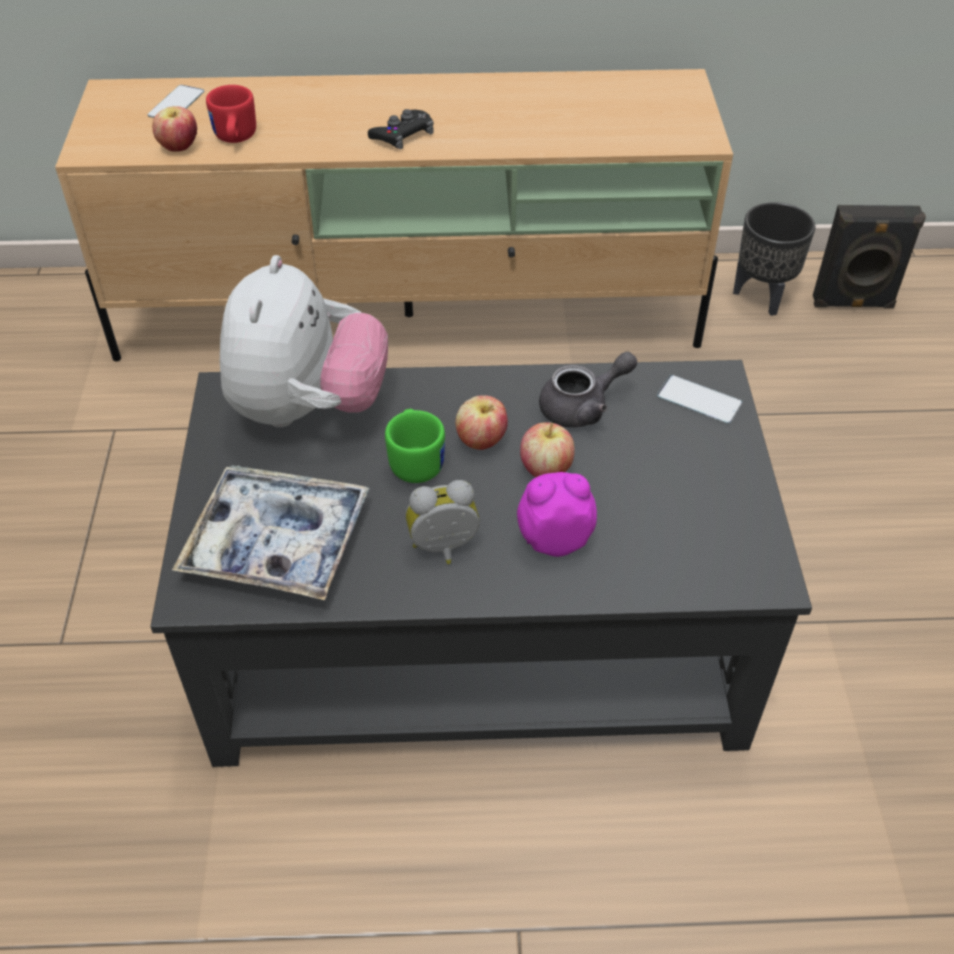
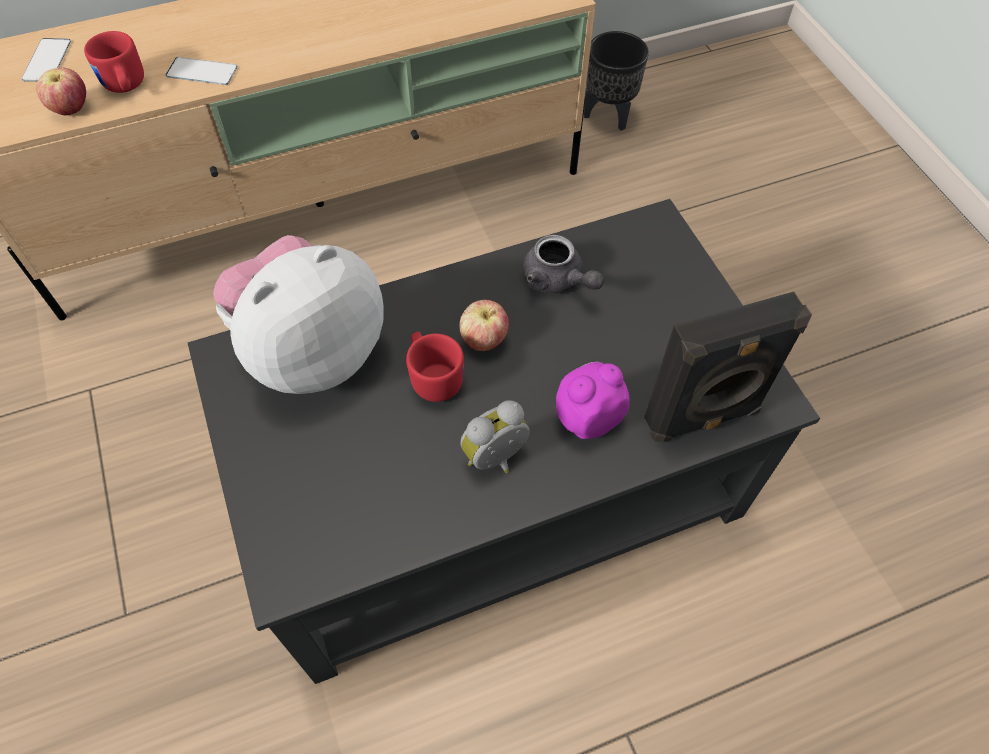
camera: 20 degrees left, 10 degrees up
(277, 542) = (341, 500): tray -> none
(308, 408) = (311, 351): plush toy -> plush toy turned 120 degrees counterclockwise
(402, 135) = (291, 47): black game controller -> none
(416, 460) = (434, 376): green mug -> red mug
(546, 469) = (552, 352): apple -> none
(583, 407) = (558, 281): grey teapot -> grey teapot turned 90 degrees clockwise
(699, 400) = (651, 247): phone -> phone (202, 72)
(853, 304) = (680, 104): black speaker -> black speaker (703, 418)

